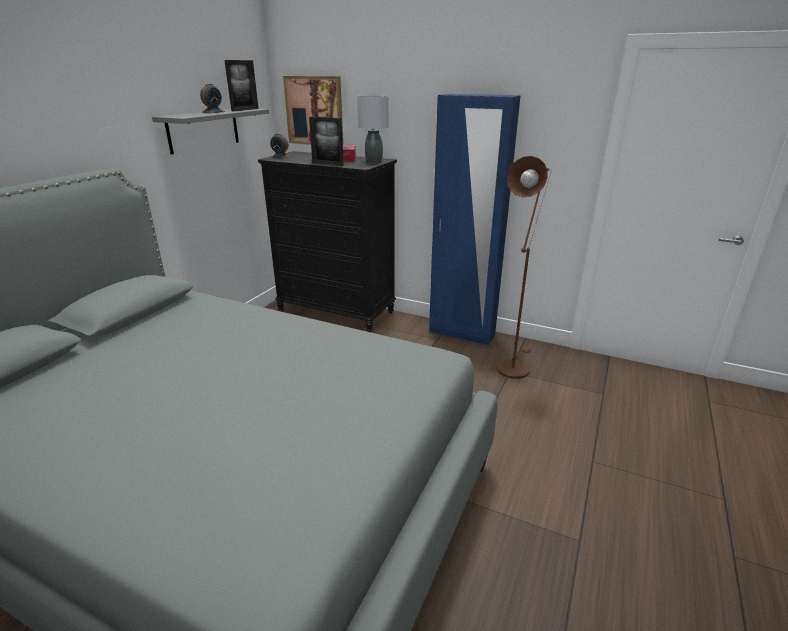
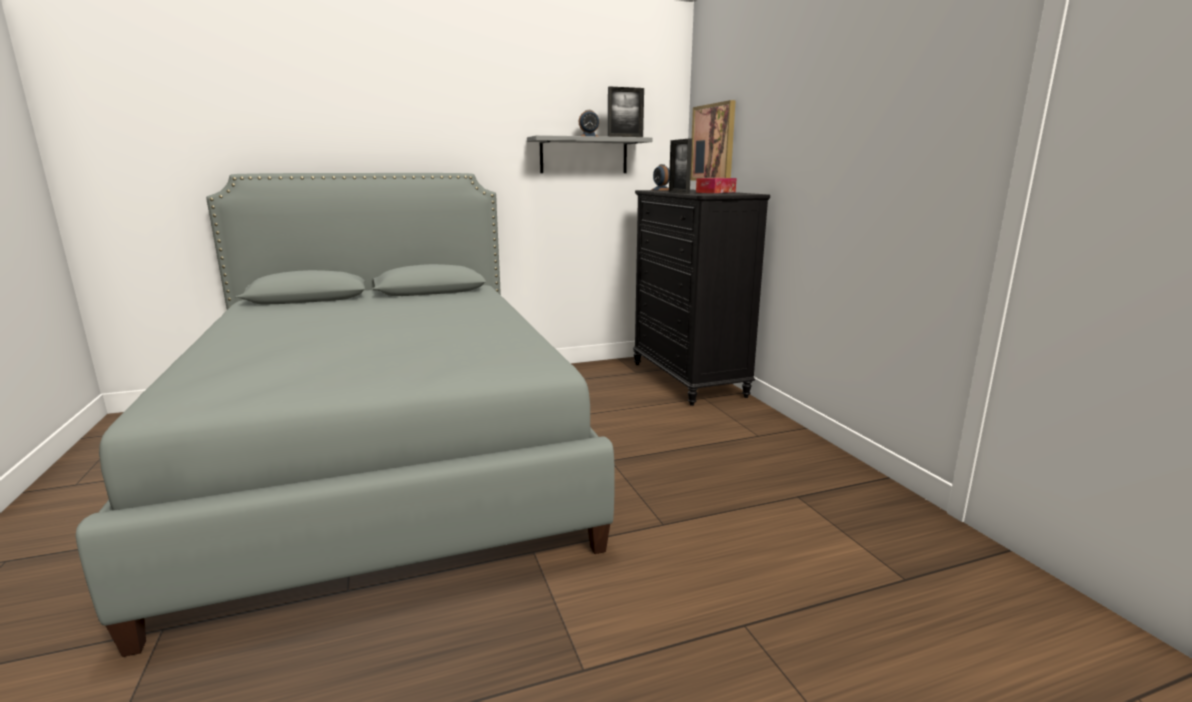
camera: 45 degrees right, 10 degrees down
(373, 162) = (730, 194): grey table lamp -> none
(461, 333) = (800, 441): blue wardrobe -> none
(513, 366) = (813, 494): brown floor lamp -> none

